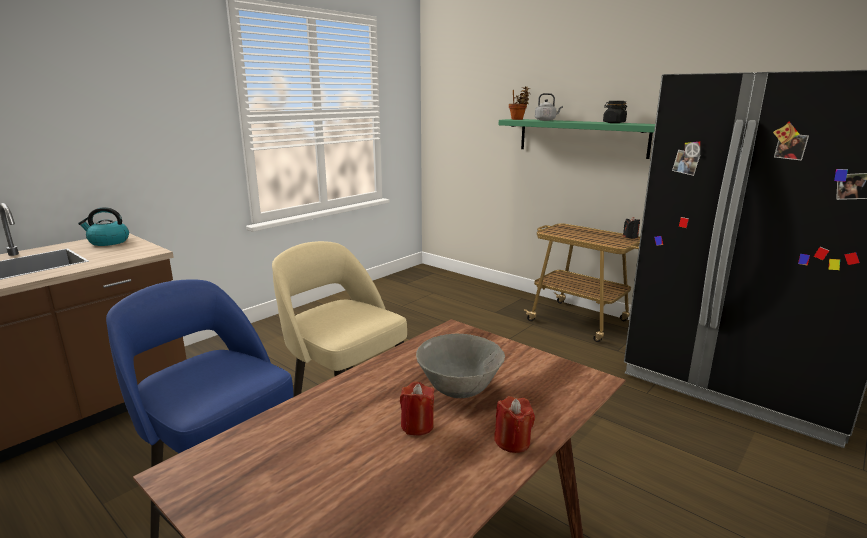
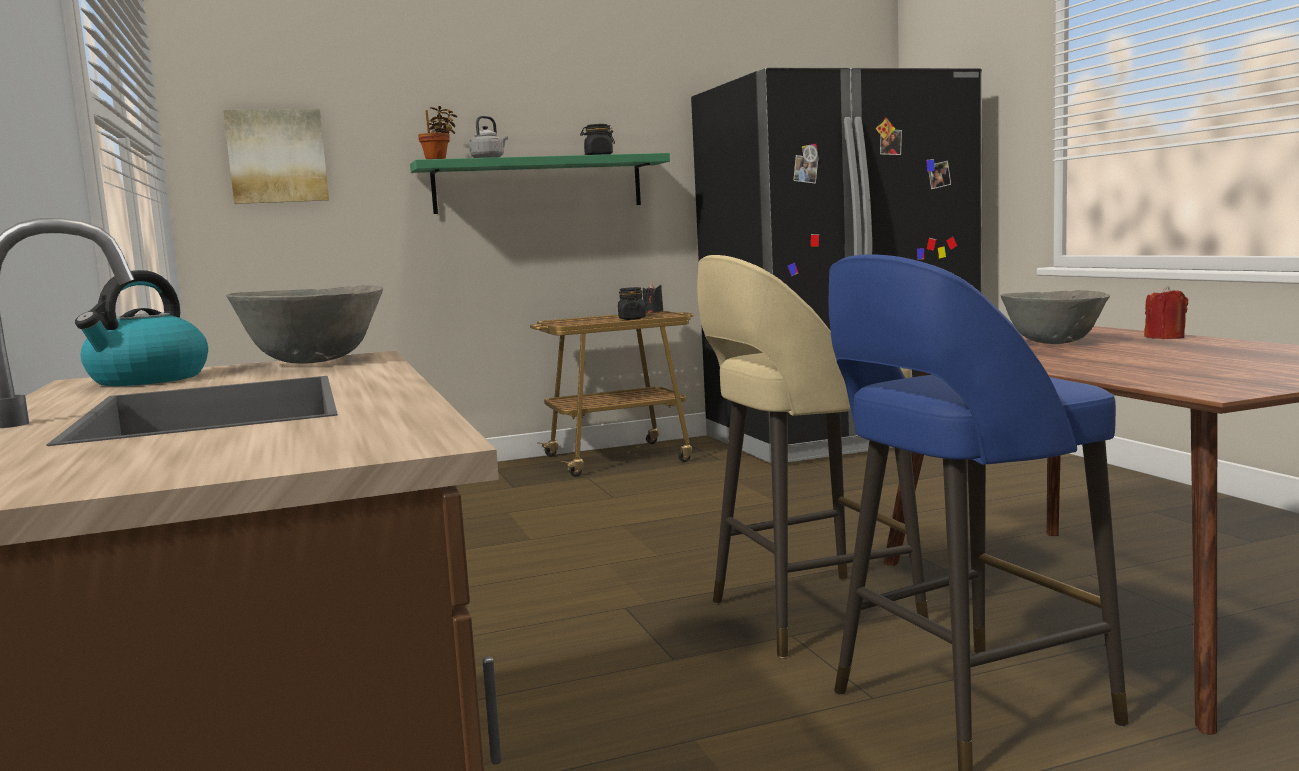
camera: 60 degrees left, 10 degrees down
(138, 249) = (312, 362): none -> grey bowl
(417, 426) = (1127, 350): red candle -> none
(458, 111) = (277, 156): none -> picture
(594, 239) = (632, 319): none -> black jar

